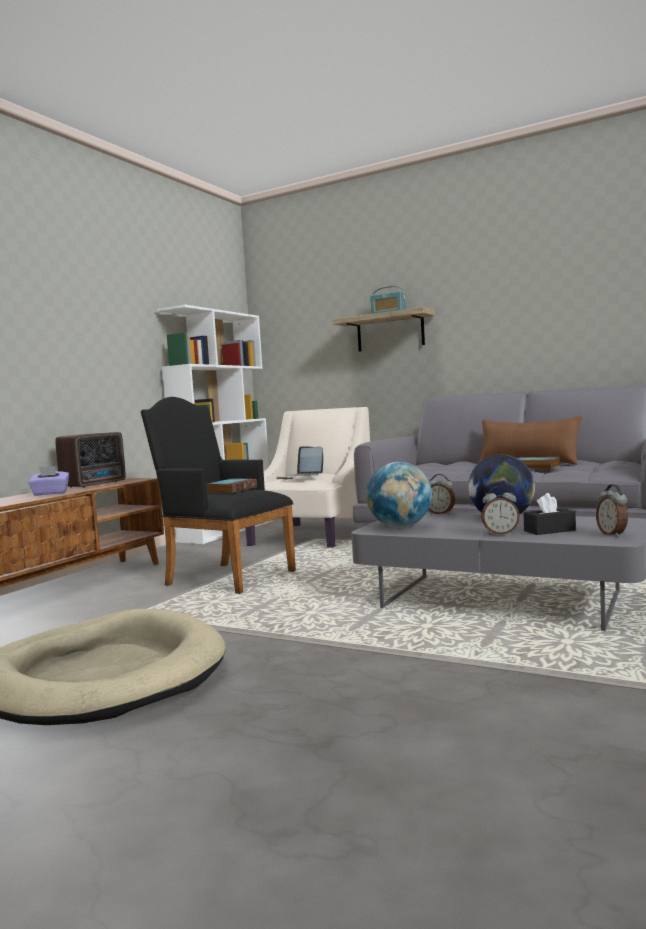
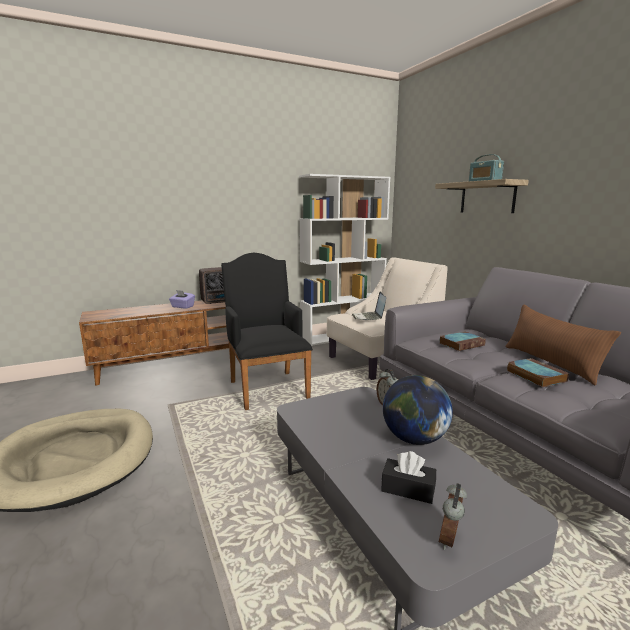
camera: 35 degrees right, 10 degrees up
(232, 490) = (271, 330): book -> book (462, 344)
(400, 527) = (319, 413): globe -> none
(500, 533) = (359, 469): alarm clock -> none

